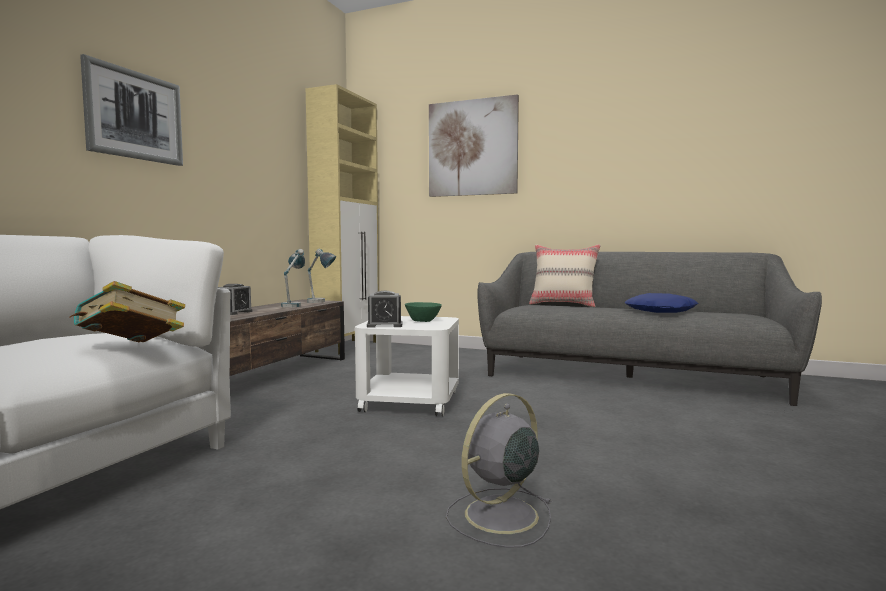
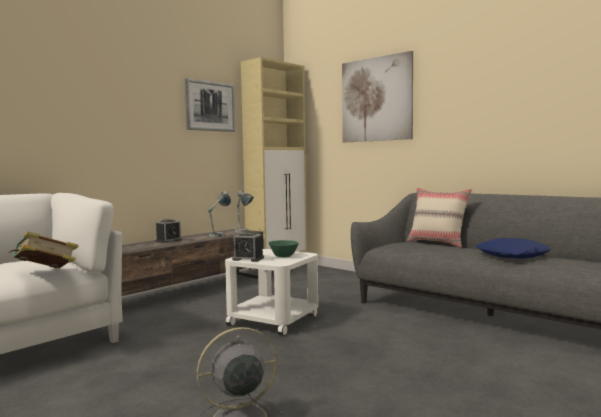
camera: 20 degrees right, 0 degrees up
(134, 115) = (96, 104): picture -> picture (210, 106)

